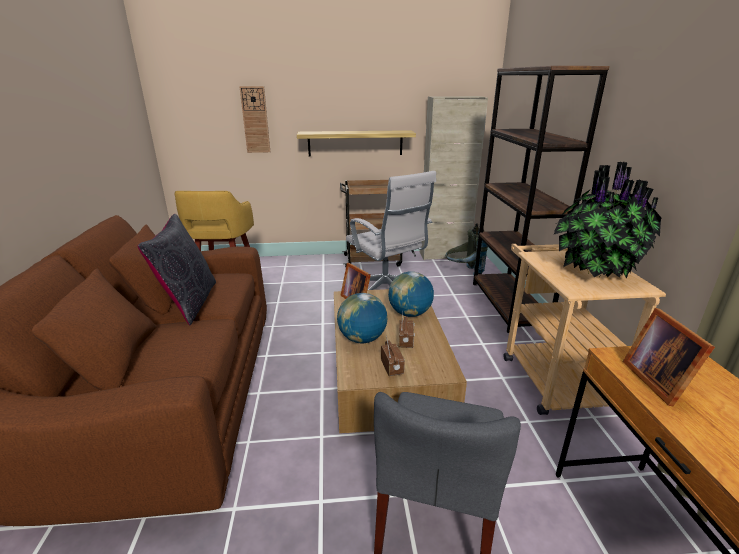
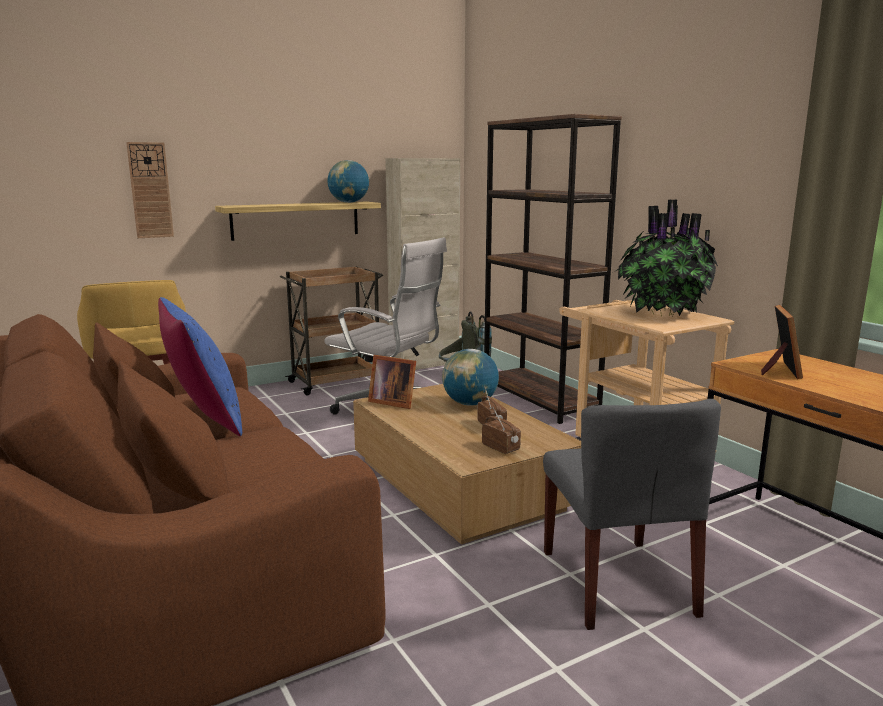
camera: 25 degrees left, 10 degrees down
(189, 302) = (204, 419): black pillow -> blue pillow
(362, 339) = (440, 432): globe -> globe (349, 202)
(657, 380) = (779, 370): picture frame -> picture frame turned 135 degrees counterclockwise

